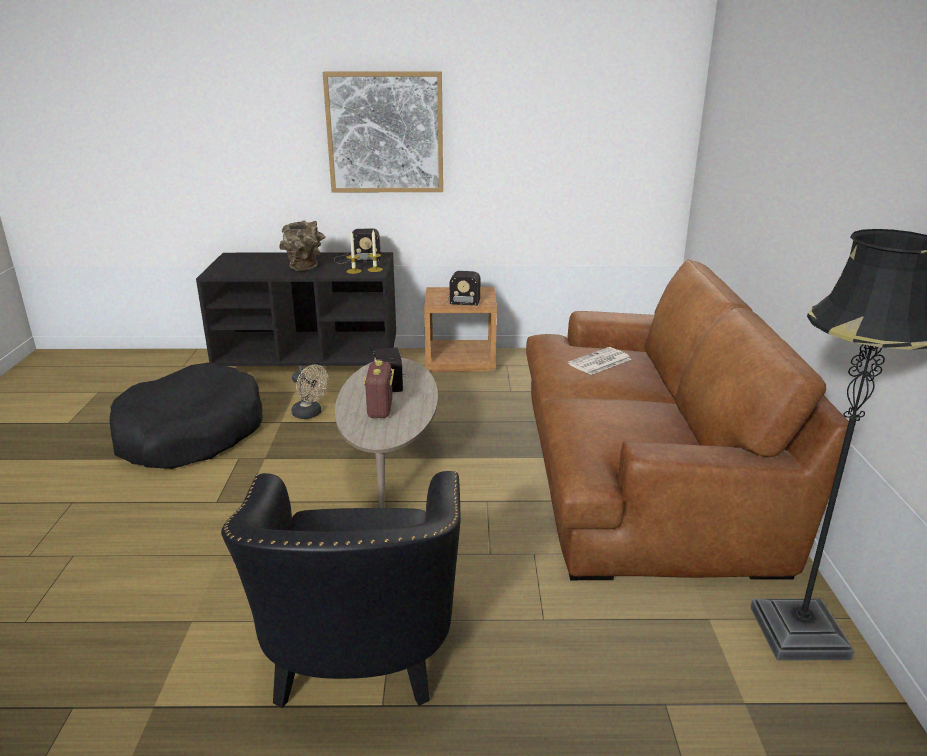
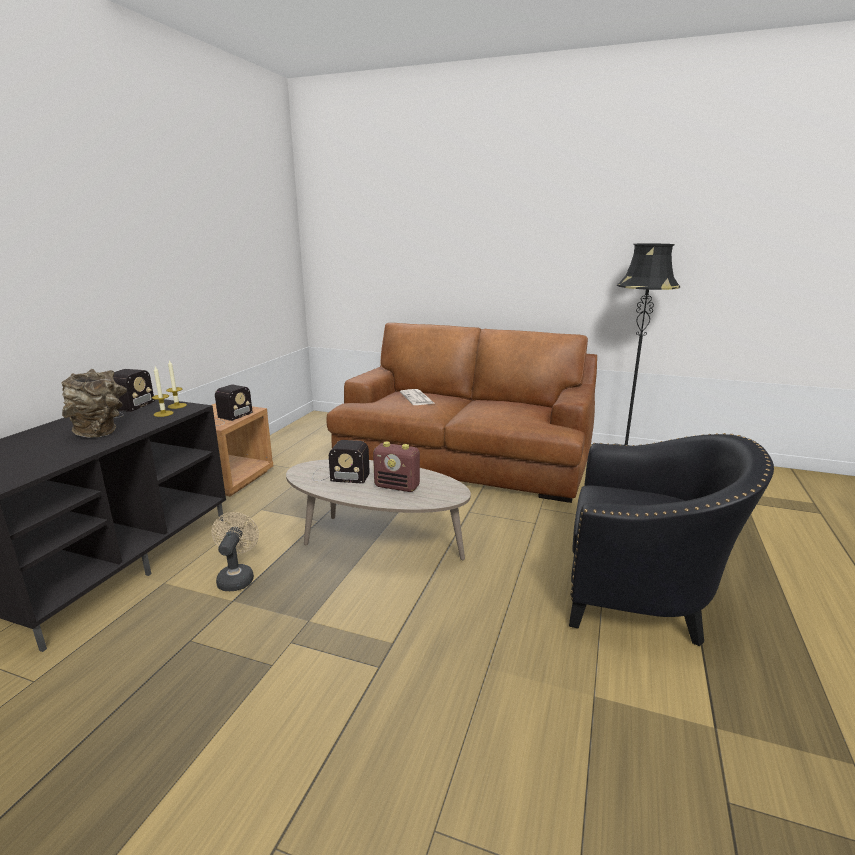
camera: 70 degrees left, 5 degrees down
(190, 434) = (180, 687): black dog bed -> none
(310, 414) = (237, 577): beige fan -> beige fan turned 60 degrees counterclockwise
(385, 133) = (96, 256): picture -> none

